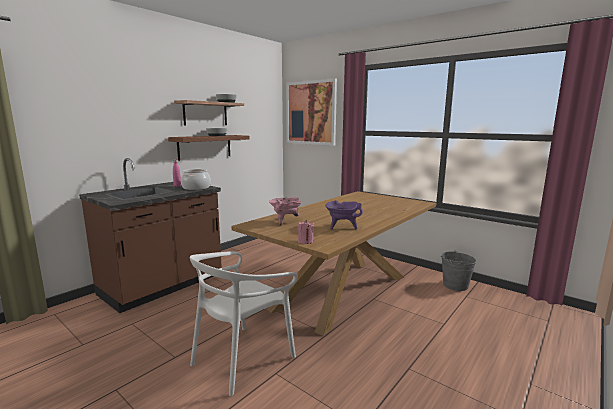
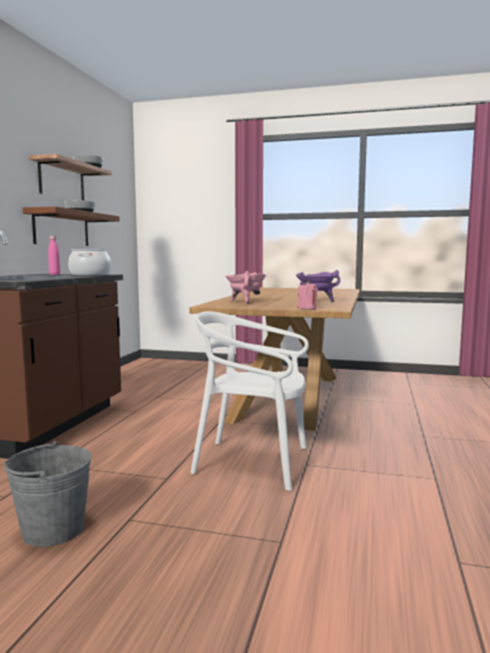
camera: 25 degrees left, 5 degrees down
(242, 358) = (253, 462): white chair -> white chair turned 90 degrees clockwise
(311, 113) = (182, 194): picture -> none
(455, 285) = (390, 377): grey bucket -> grey bucket (53, 530)

